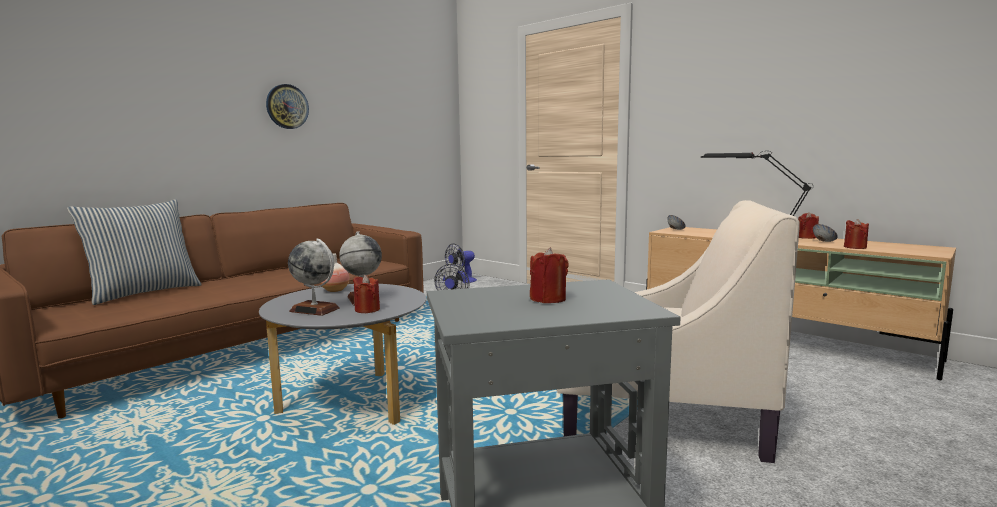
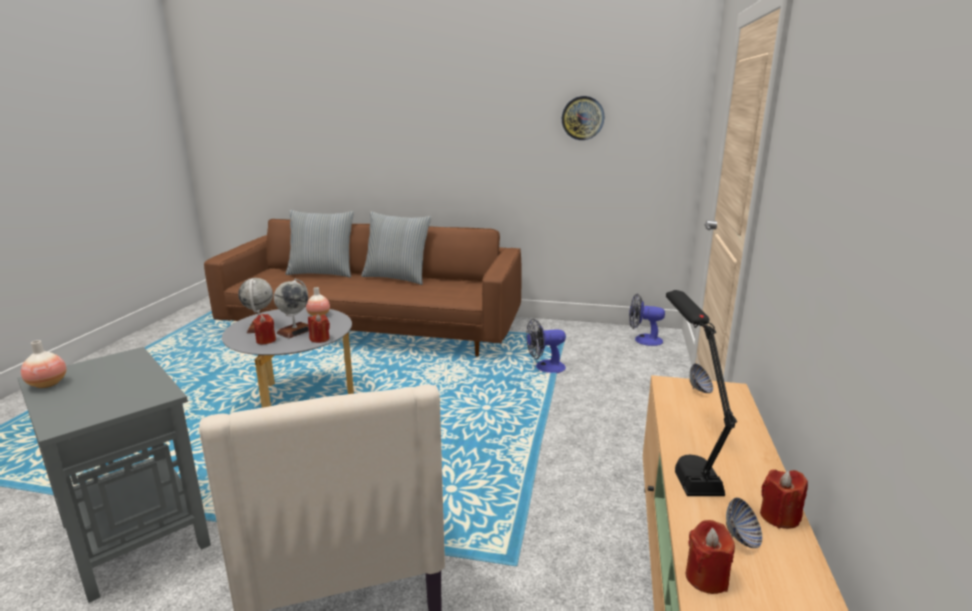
camera: 60 degrees right, 10 degrees up
(257, 273) = (397, 278): none -> pillow
(287, 106) = (470, 132): wall clock -> wall clock (583, 118)
(501, 319) = (48, 384): none -> vase
(548, 299) = (105, 387): red candle -> red candle (320, 339)

